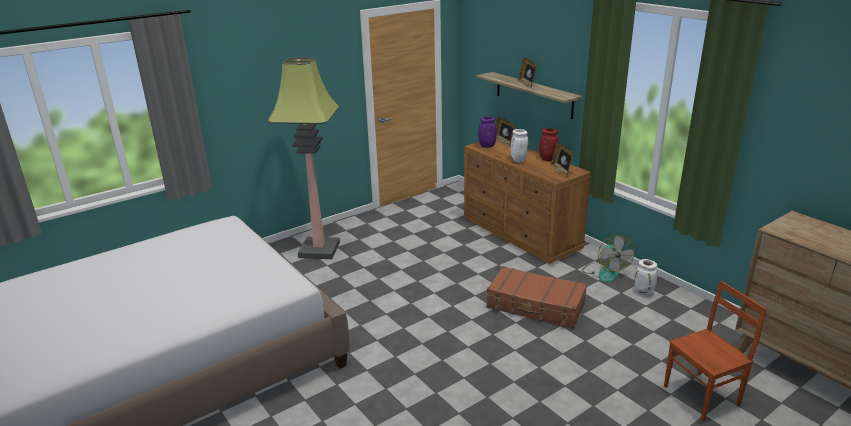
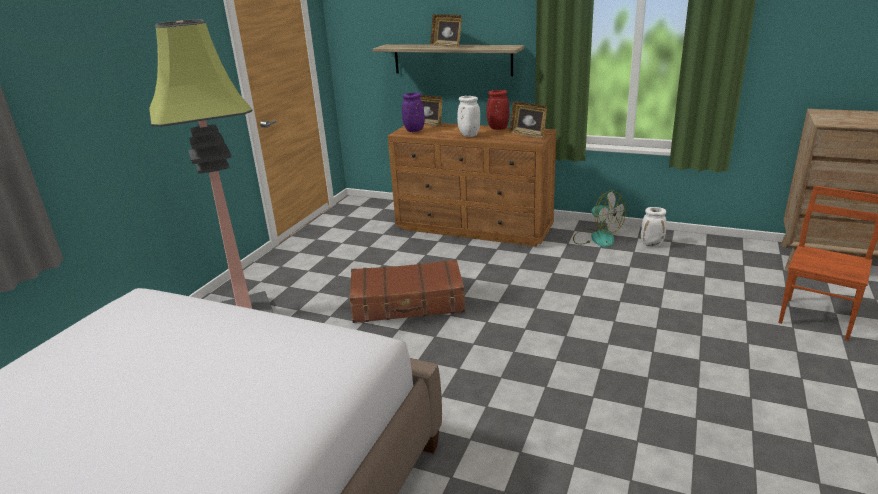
camera: 30 degrees left, 0 degrees up
(535, 306) = (573, 291): brown suitcase -> brown suitcase (408, 303)

